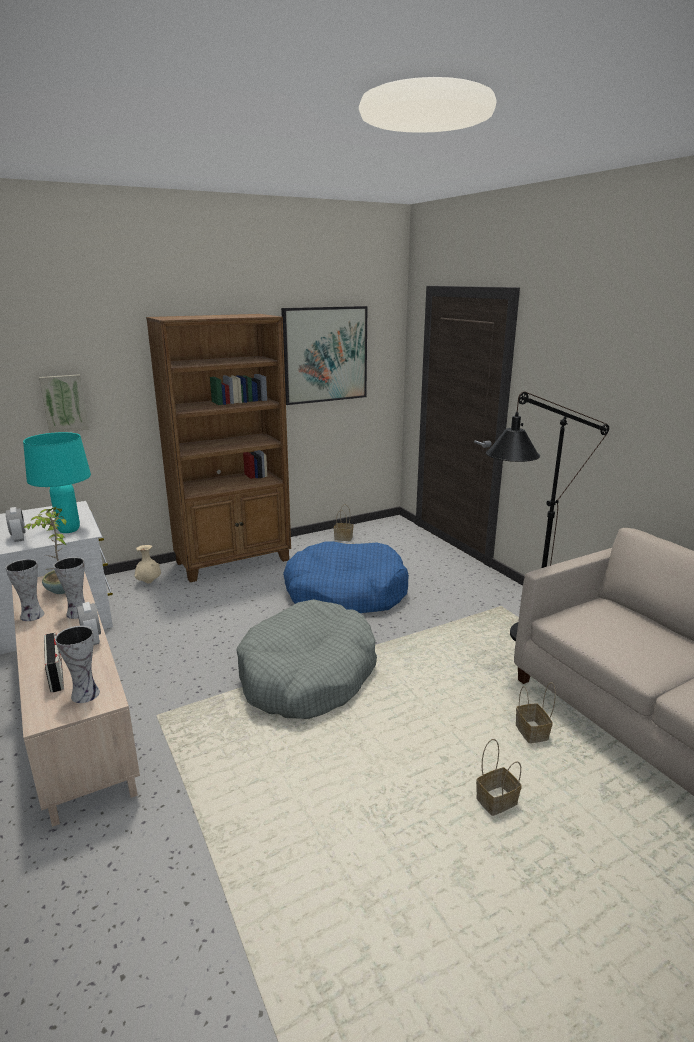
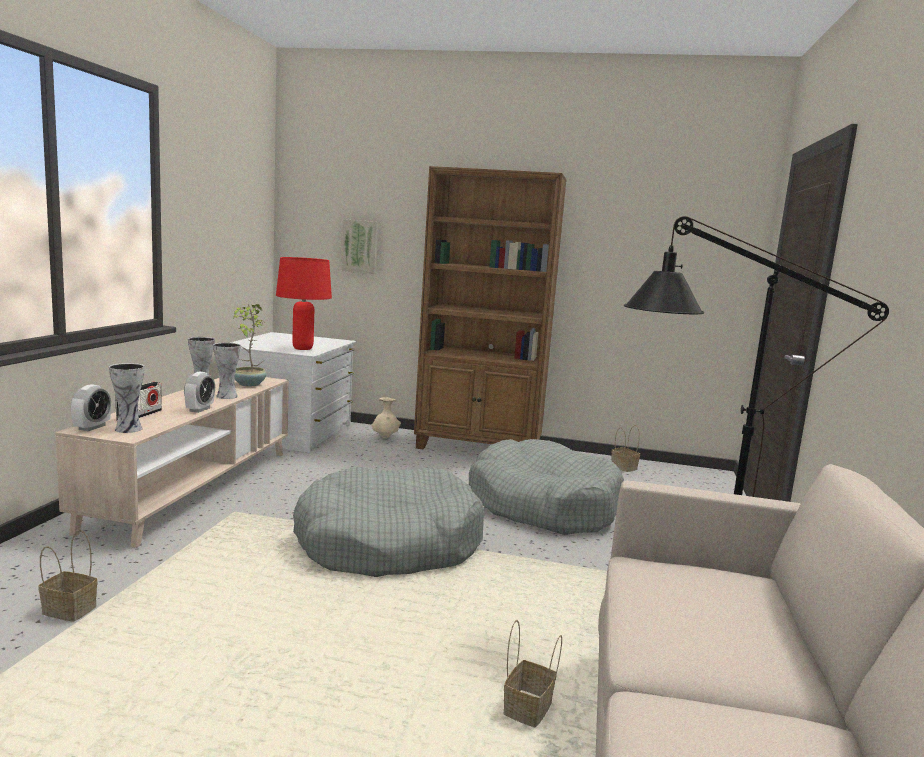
camera: 40 degrees right, 10 degrees down
(19, 538) = (264, 344): alarm clock -> alarm clock (92, 427)
(69, 530) = (302, 349): turquoise table lamp -> red table lamp
(325, 354) = (644, 236): picture -> none
(345, 593) = (542, 505): blue dog bed -> grey dog bed
(496, 803) = (364, 734): basket -> basket (67, 610)

